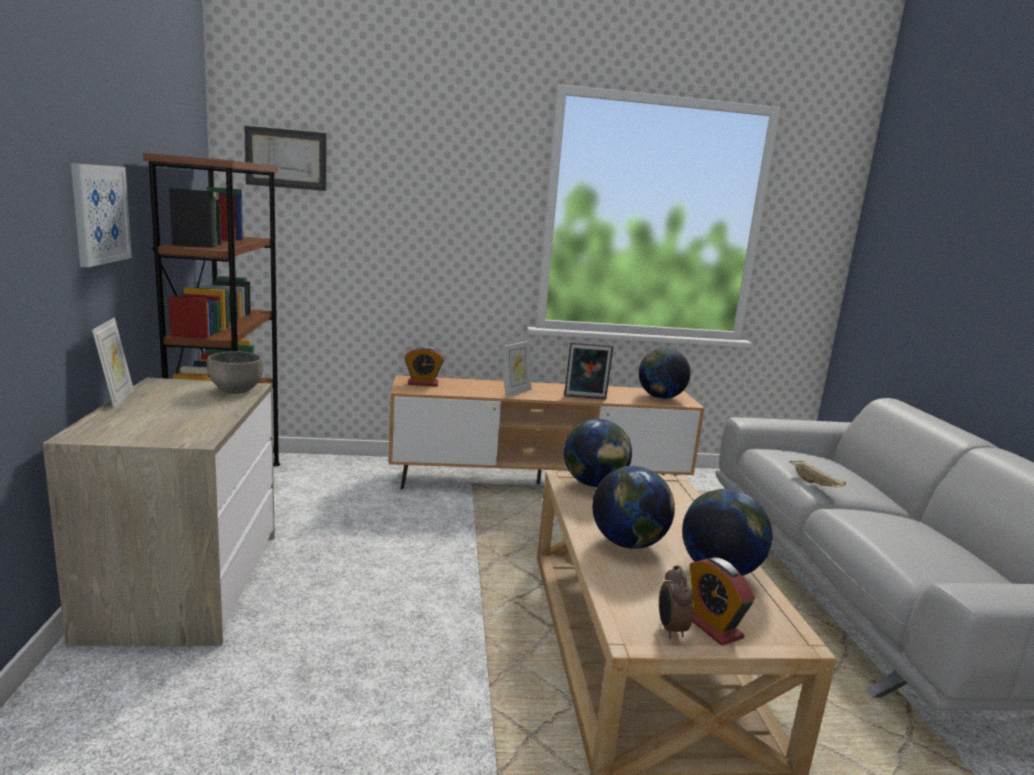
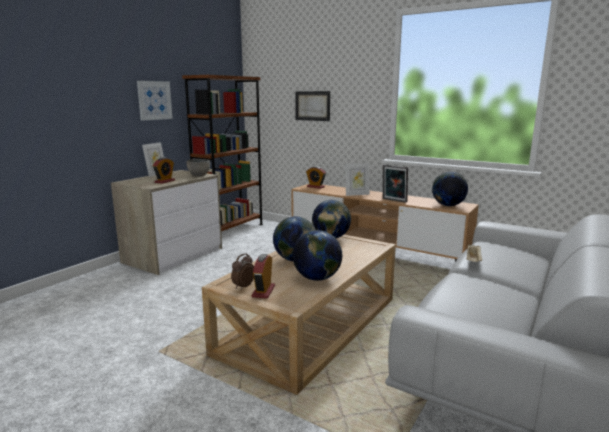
camera: 40 degrees right, 0 degrees up
(194, 419) = (164, 181): none -> alarm clock
(286, 159) = (270, 73): picture -> picture (312, 106)

